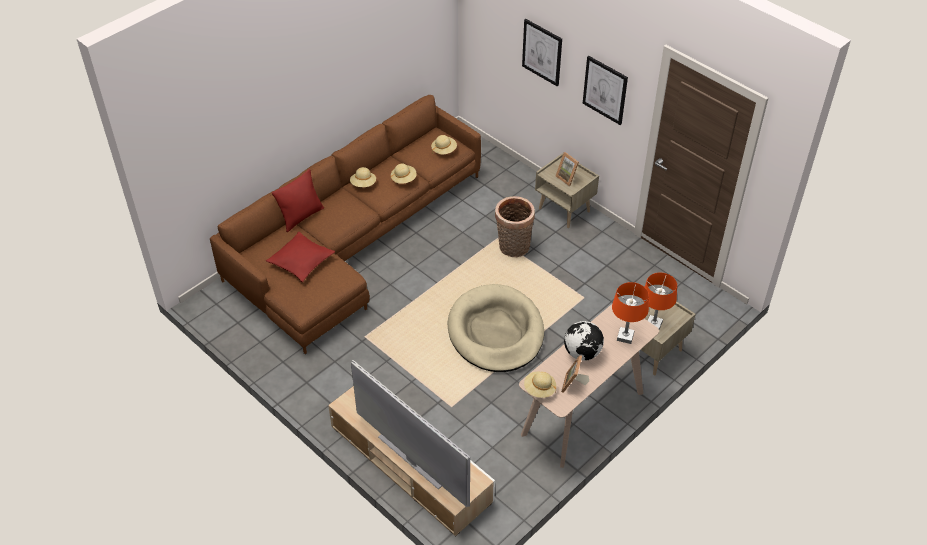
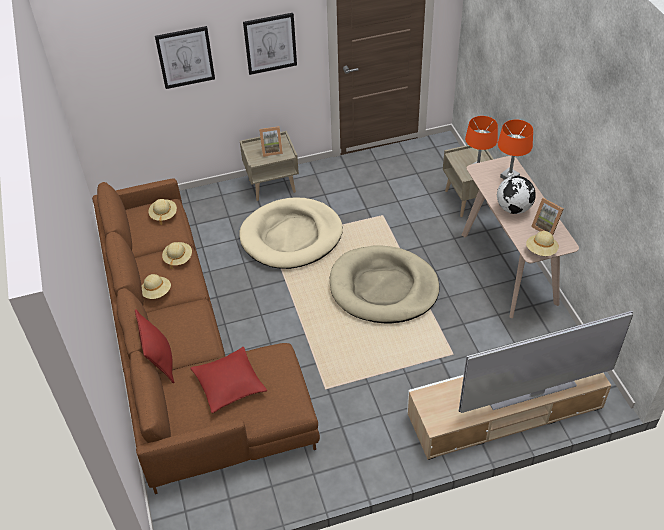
camera: 60 degrees left, 0 degrees up
(513, 248) = (291, 236): basket -> beige dog bed

